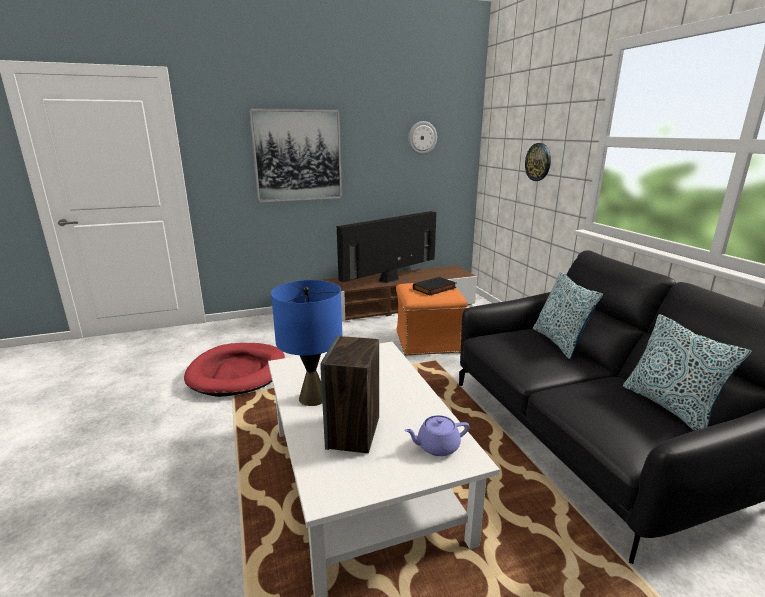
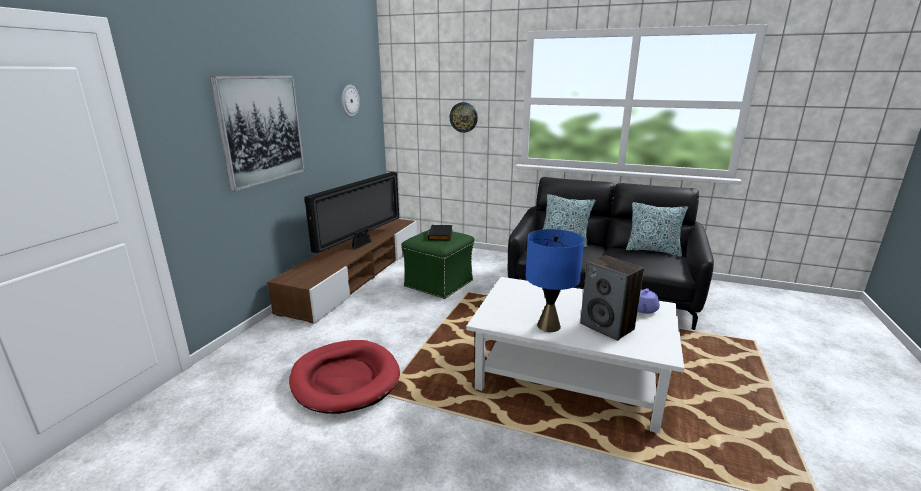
camera: 50 degrees left, 0 degrees up
(389, 280) = (361, 244): television -> television turned 150 degrees counterclockwise
(428, 342) = (439, 283): orange ottoman -> green ottoman

